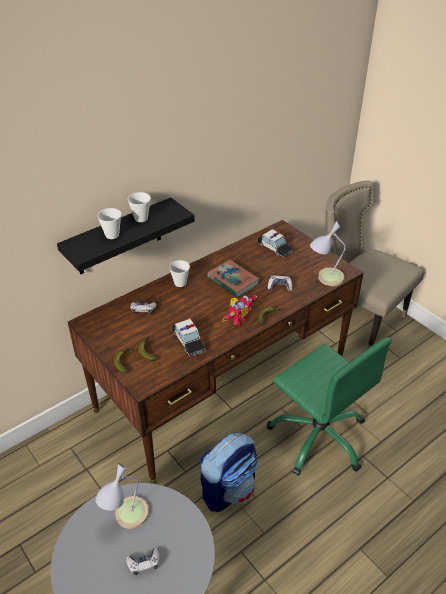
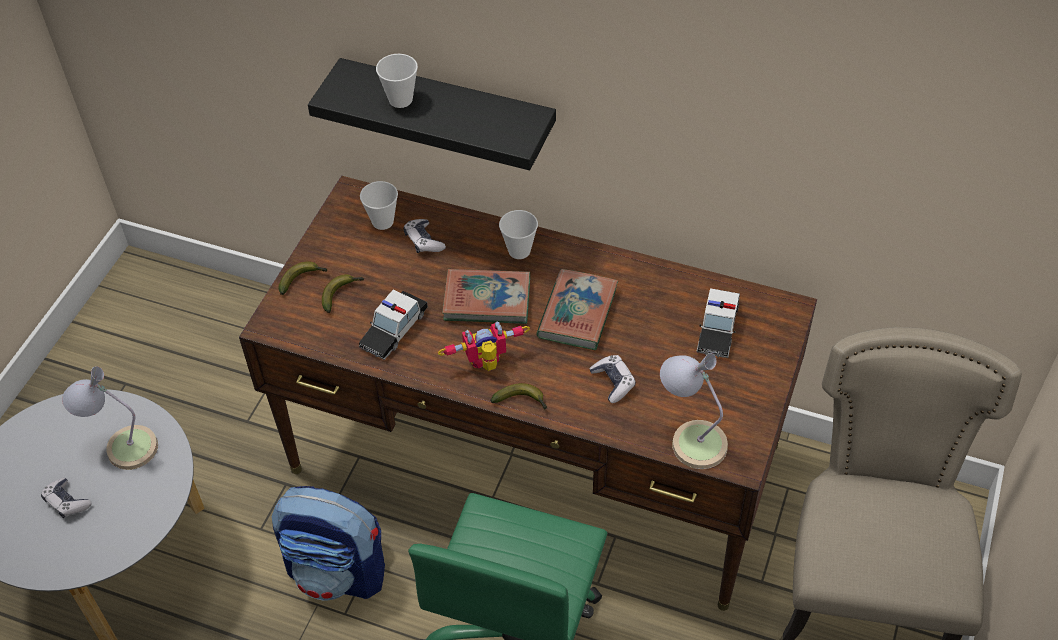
camera: 60 degrees right, 10 degrees up
(141, 218) = (467, 107): cup -> cup (382, 221)
(199, 304) = (487, 300): none -> book
(237, 319) = (487, 364): toy robot -> toy robot turned 150 degrees clockwise

